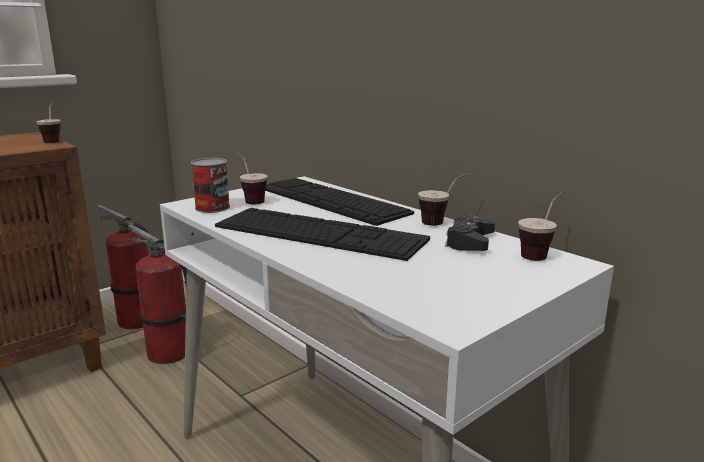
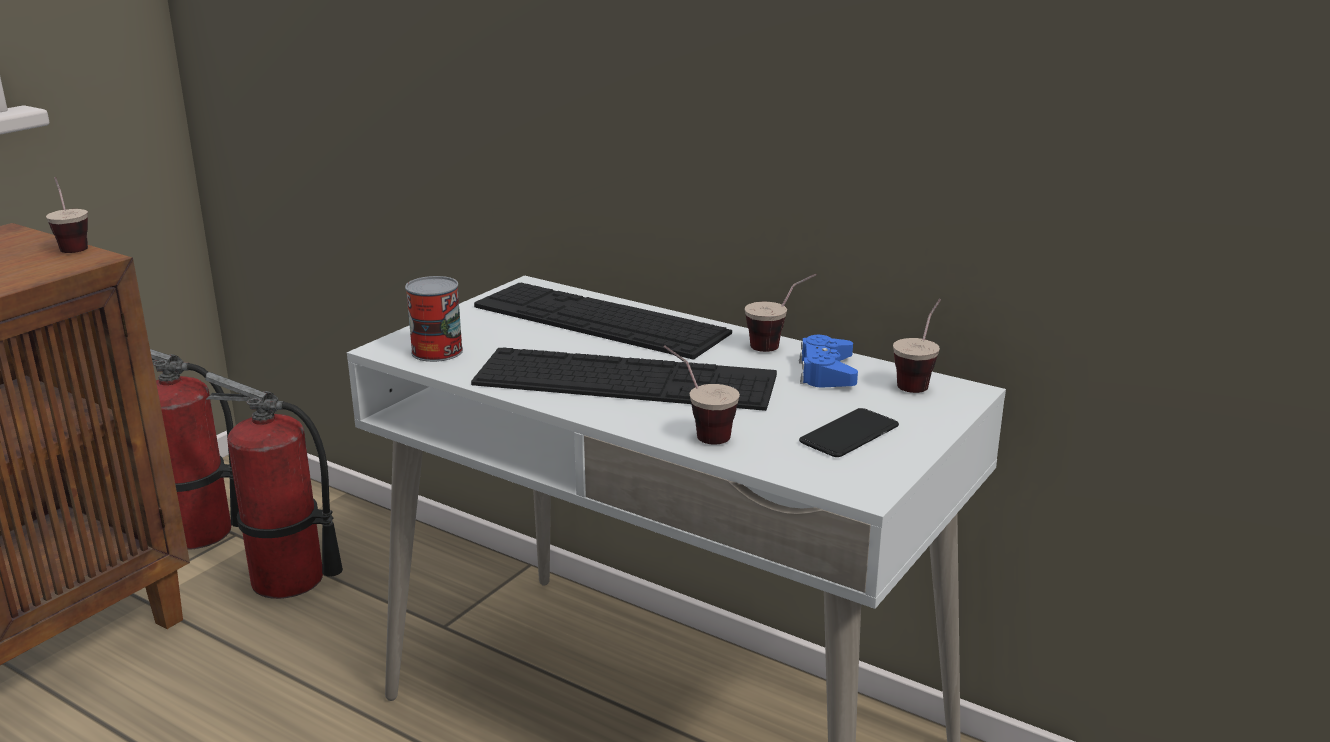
camera: 15 degrees left, 5 degrees up
(250, 200) = (481, 331): cup -> cup (697, 432)
(464, 283) = (849, 434): none -> phone
(469, 241) = (826, 372): black game controller -> blue game controller

